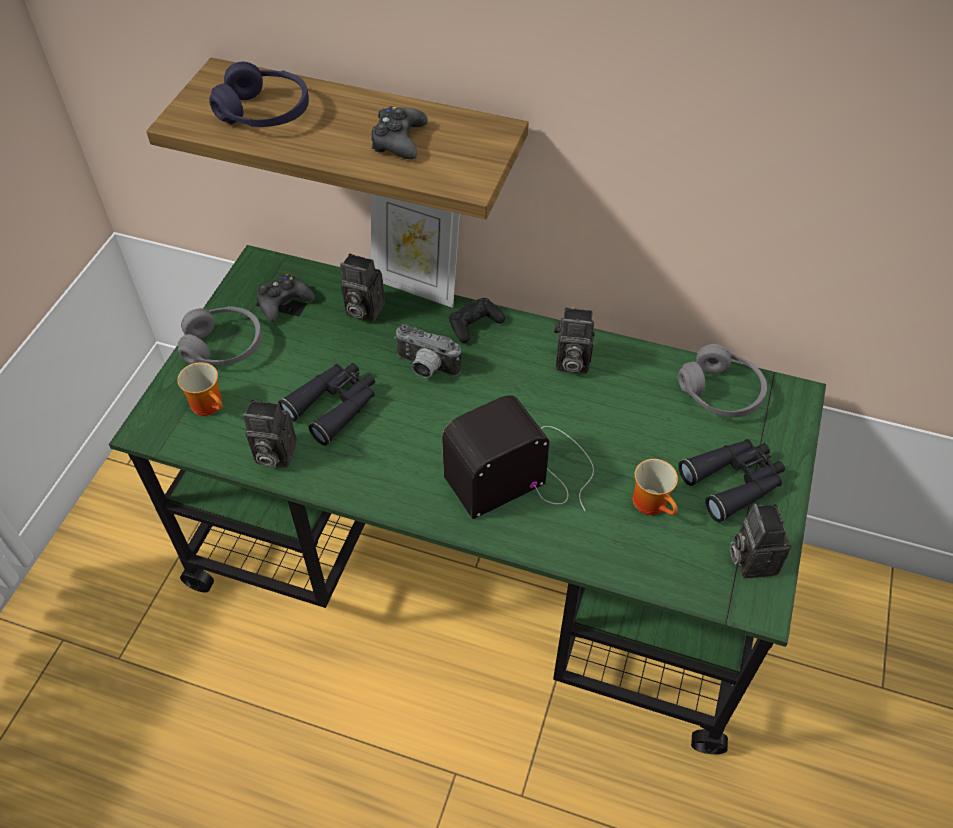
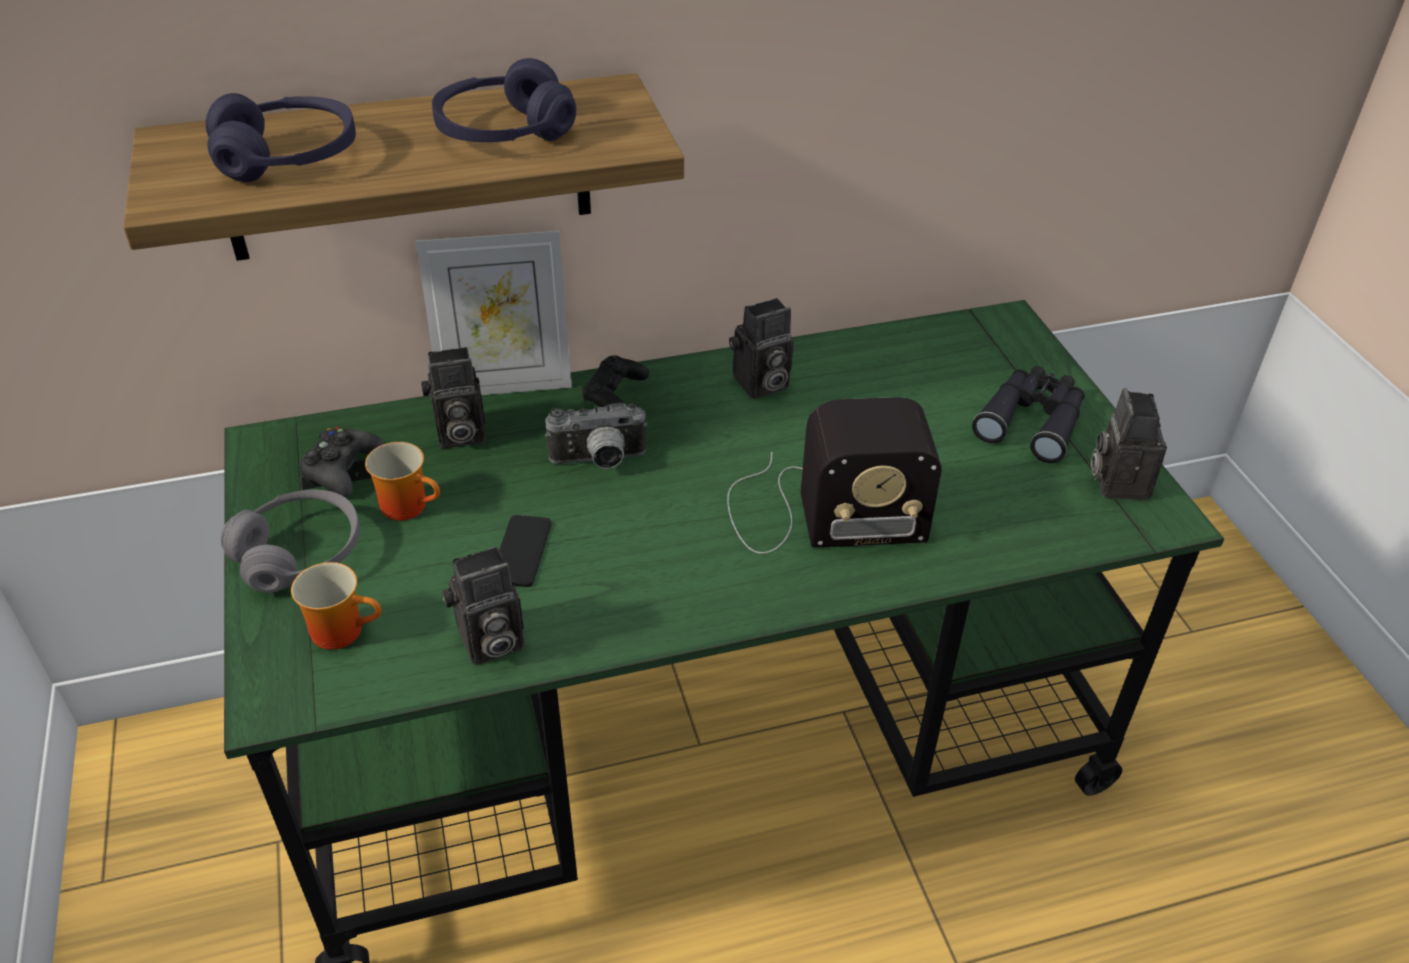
camera: 35 degrees left, 10 degrees down
(334, 406) = (521, 551): black binoculars -> phone
(398, 140) = (504, 132): black game controller -> purple headphones
(525, 472) = (818, 512): radio -> radio turned 120 degrees counterclockwise
(654, 503) = (978, 477): mug -> mug (410, 505)
(720, 393) = (939, 348): grey headphones -> none
(751, 558) = (1117, 480): camera -> camera turned 45 degrees clockwise

